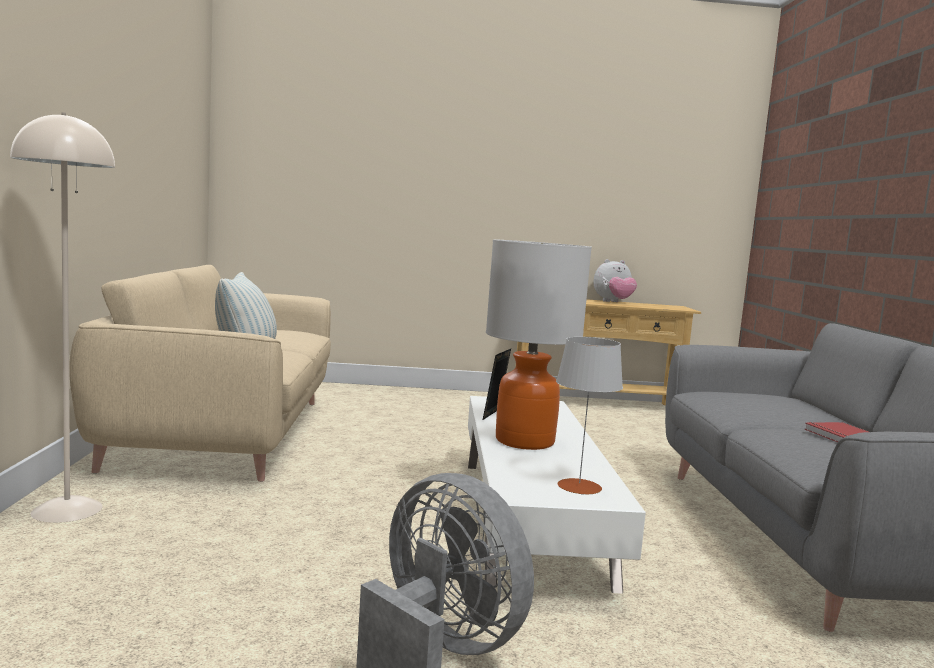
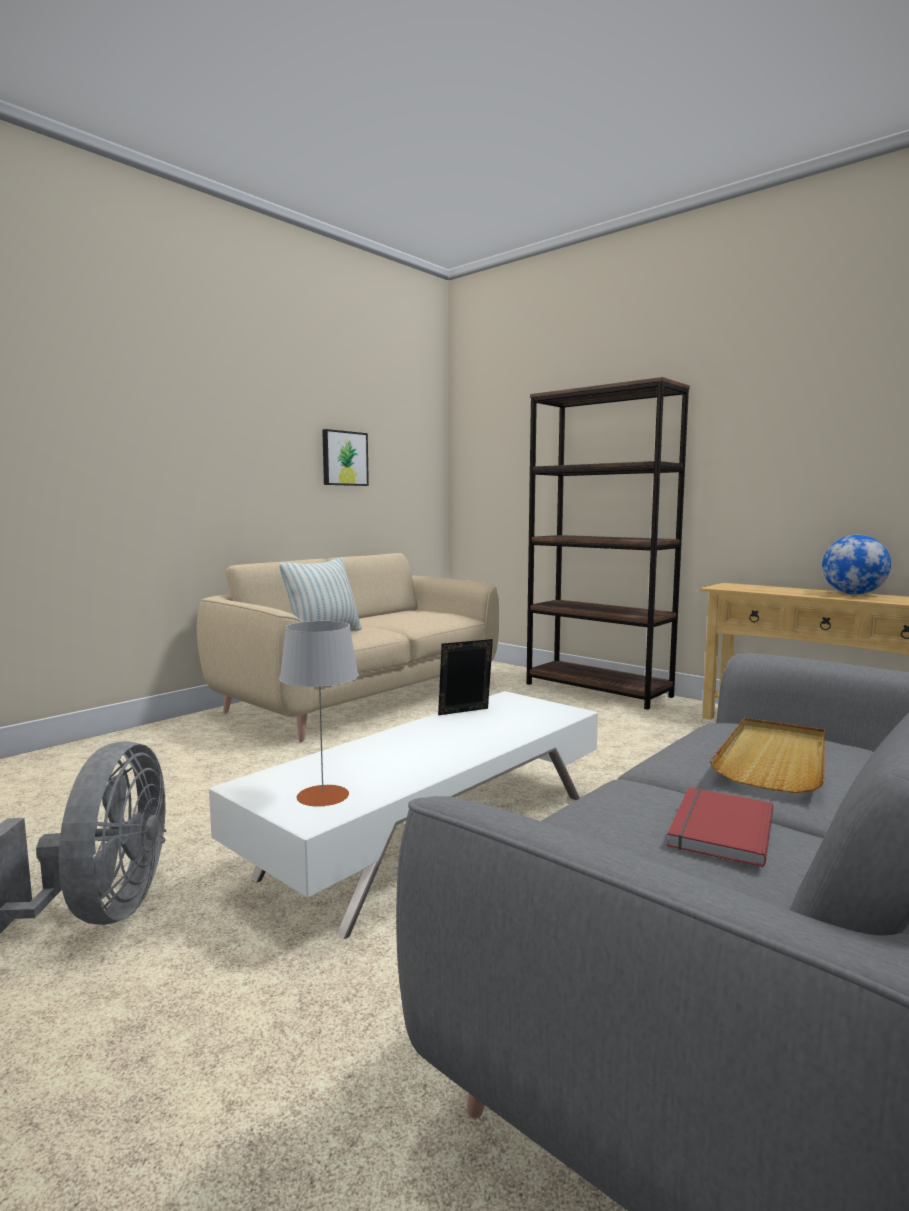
camera: 45 degrees right, 0 degrees up
(67, 509) = (161, 733): beige floor lamp -> none
(154, 149) = (344, 458): none -> picture
(412, 394) = (598, 690): none -> brown bookcase
(525, 441) = (414, 742): table lamp -> none
(613, 302) = (853, 594): plush toy -> globe
(772, 405) = (774, 759): none -> beige tray

